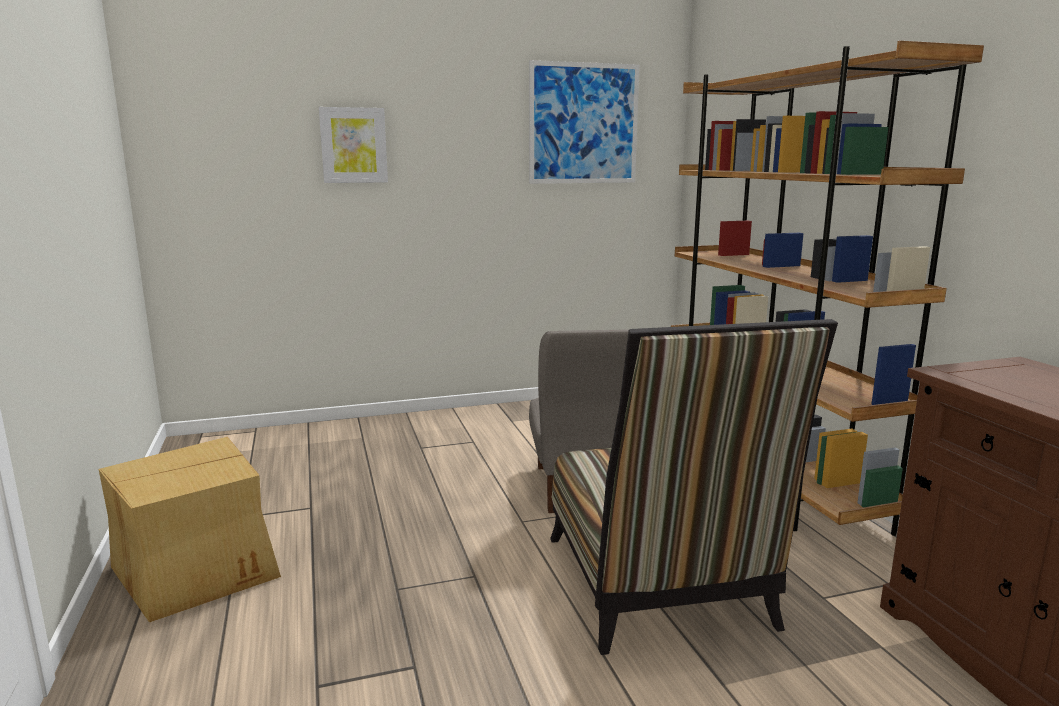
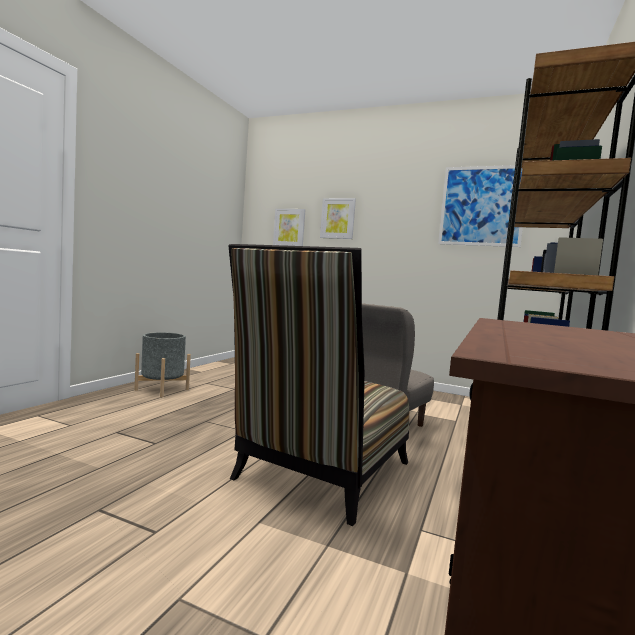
camera: 40 degrees right, 10 degrees down
(199, 567) = (162, 390): cardboard box -> grey planter
(250, 166) = (289, 228): none -> picture

